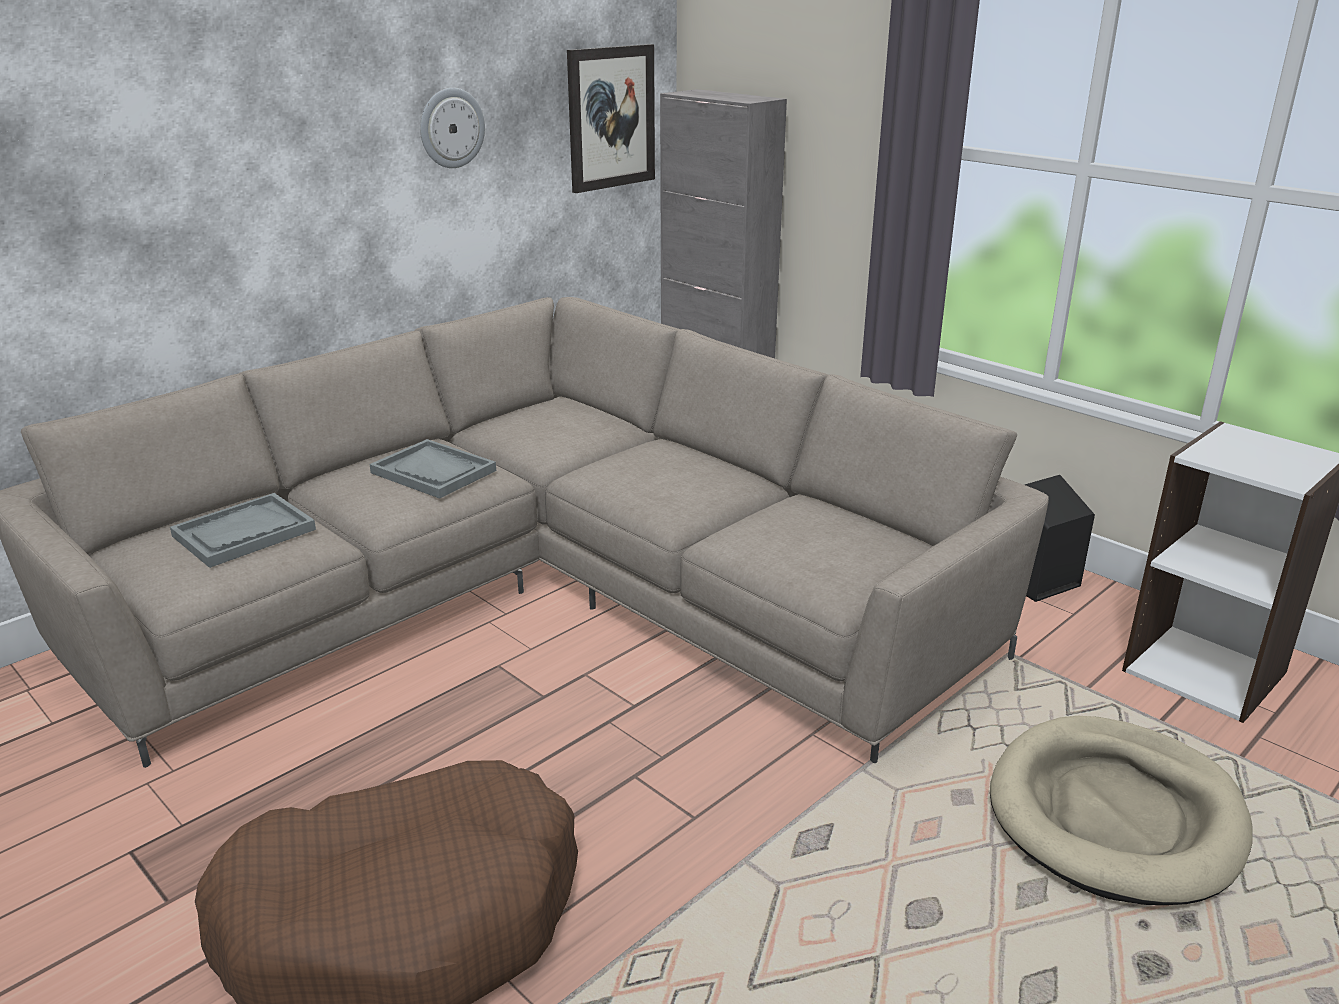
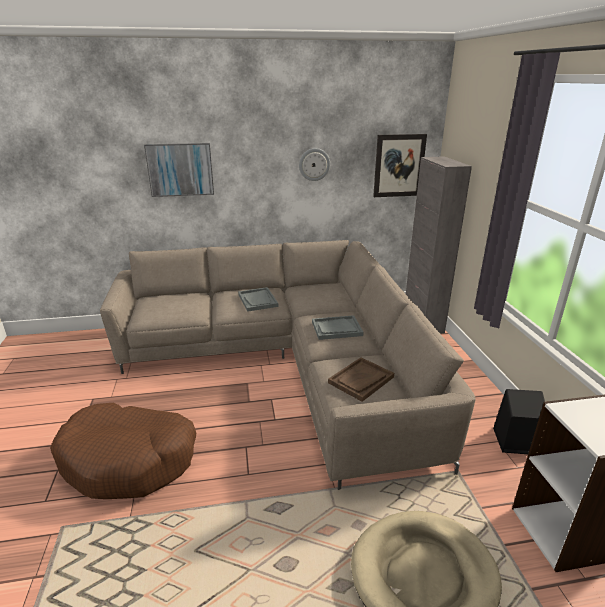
camera: 35 degrees right, 0 degrees up
(131, 169) = (180, 169): none -> picture
(244, 533) = (178, 304): grey tray -> grey tray (336, 329)
(822, 542) = (361, 380): none -> brown tray

